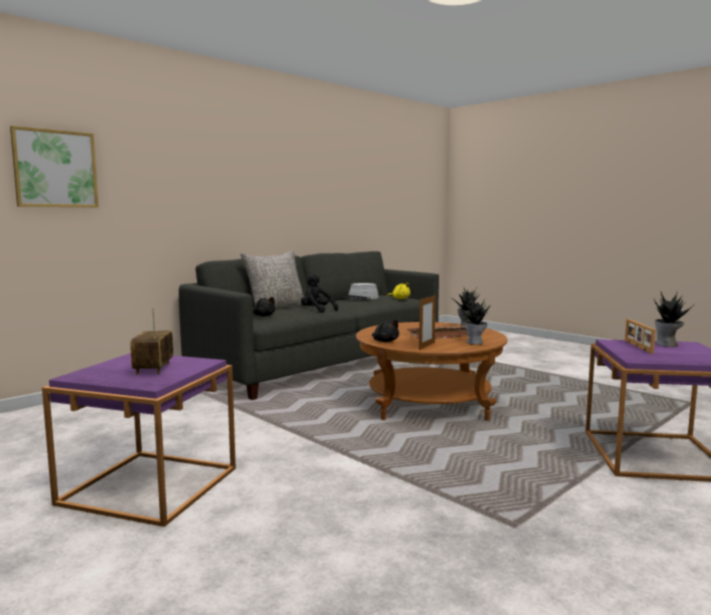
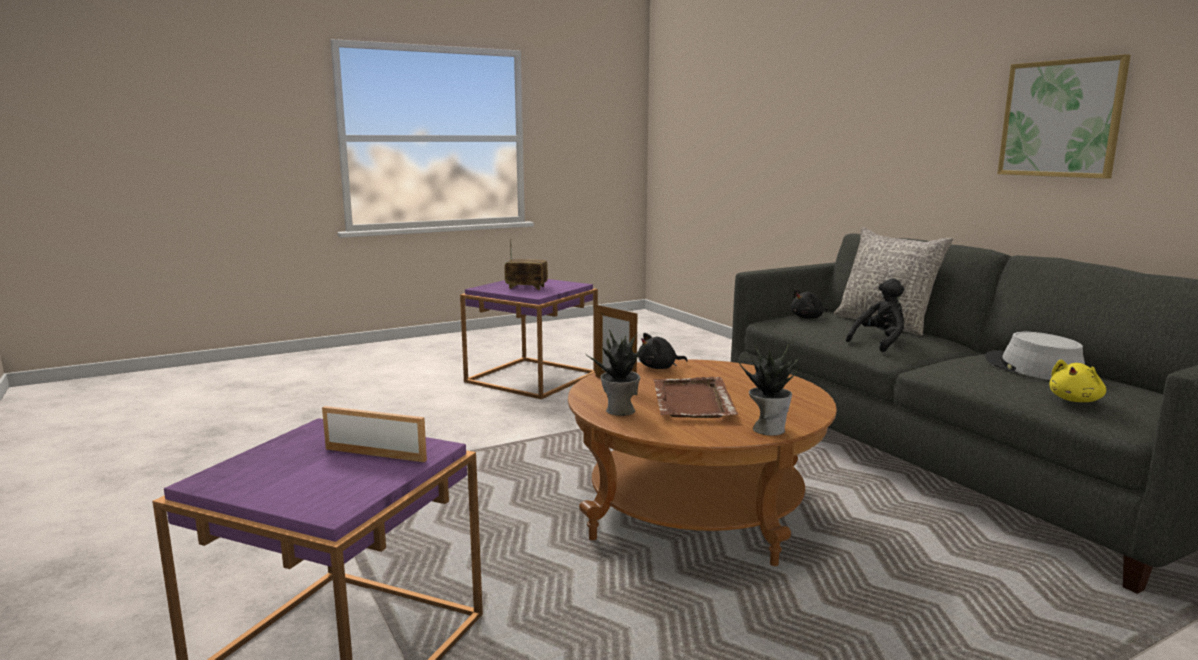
camera: 105 degrees right, 5 degrees up
(55, 169) = (776, 115): picture -> picture (1061, 119)
(667, 344) = (354, 484): potted plant -> none

